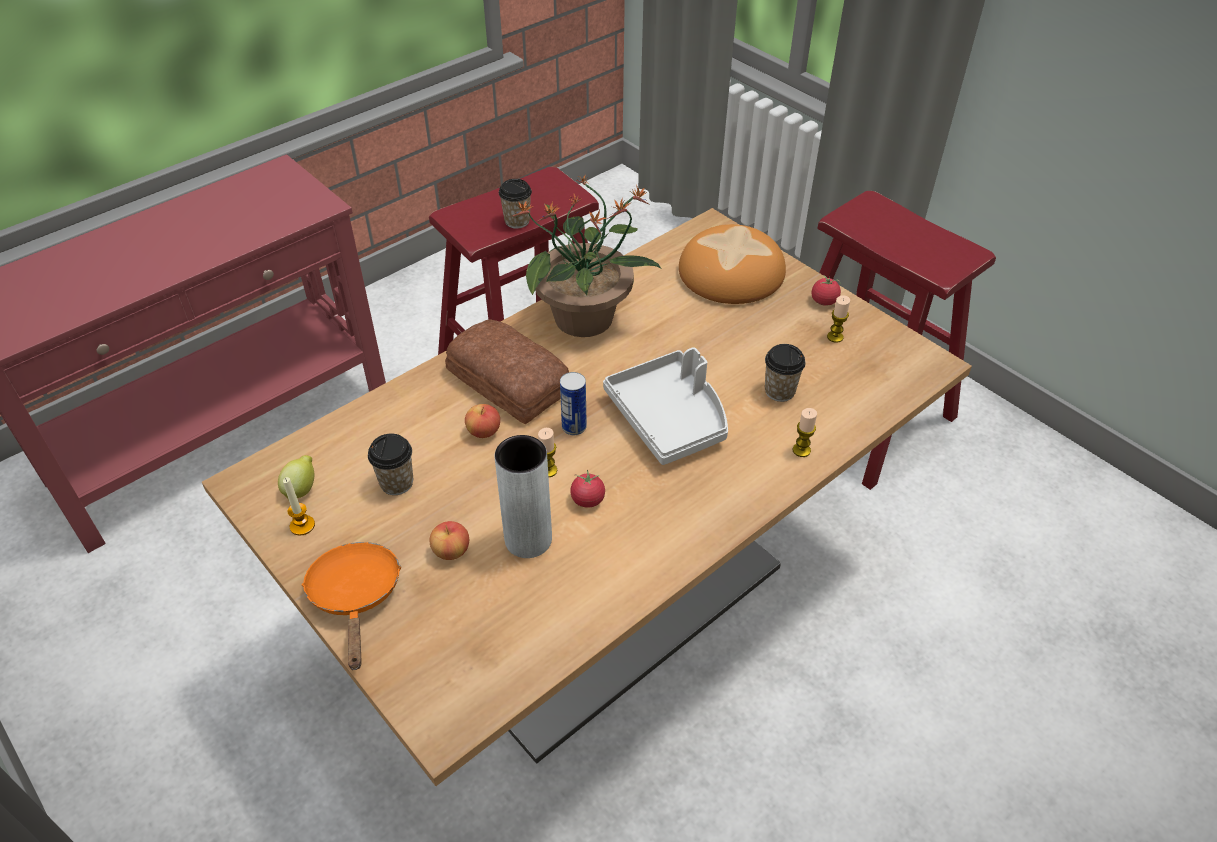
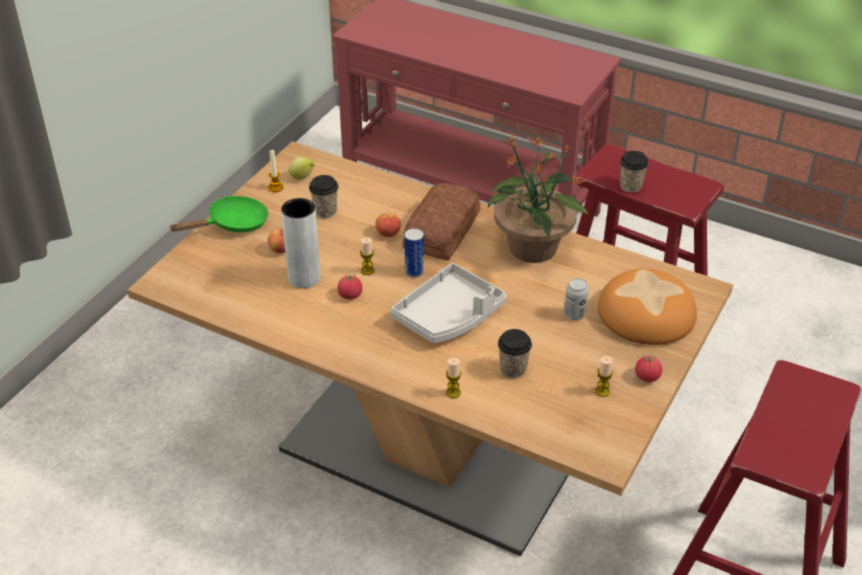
camera: 70 degrees right, 5 degrees down
(356, 597) = (233, 224): orange frying pan -> green frying pan
(711, 320) = (574, 314): none -> can

